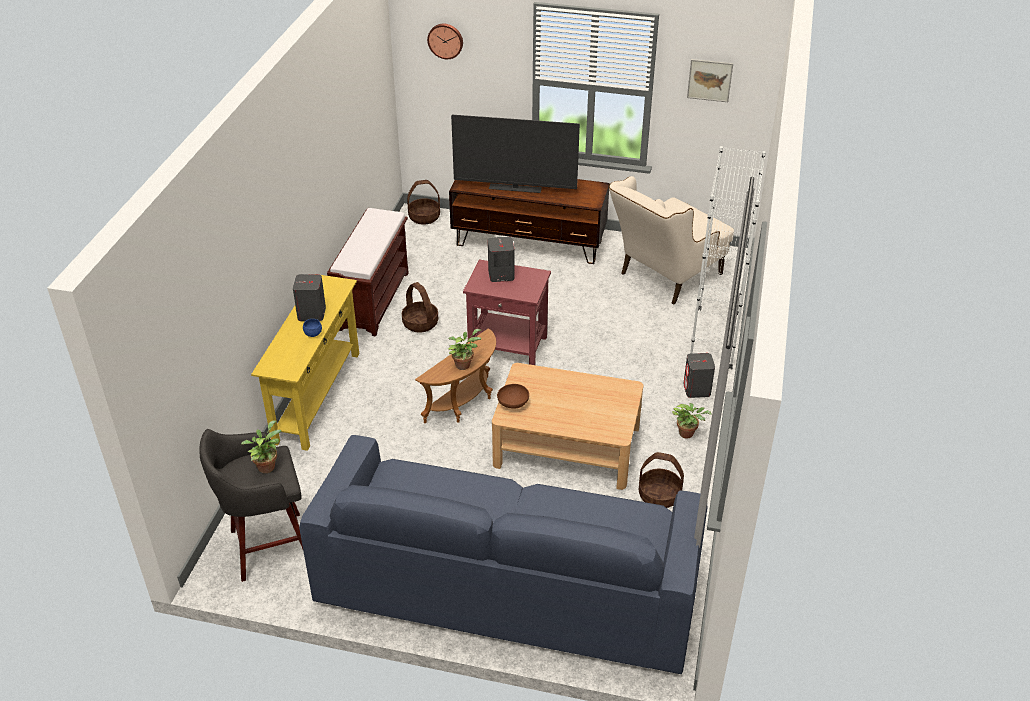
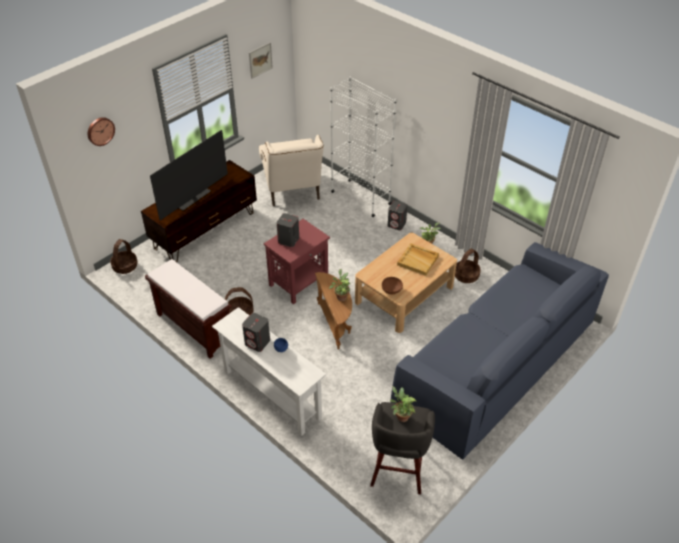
camera: 60 degrees left, 5 degrees up
(317, 397) = (271, 394): yellow console table -> white console table
(591, 408) = (418, 260): none -> beige tray

